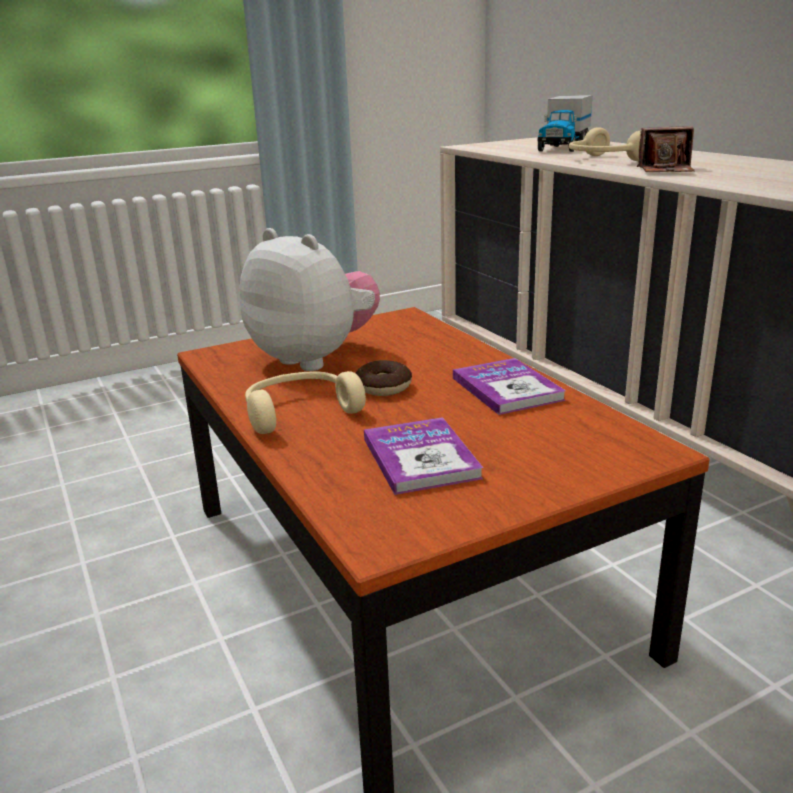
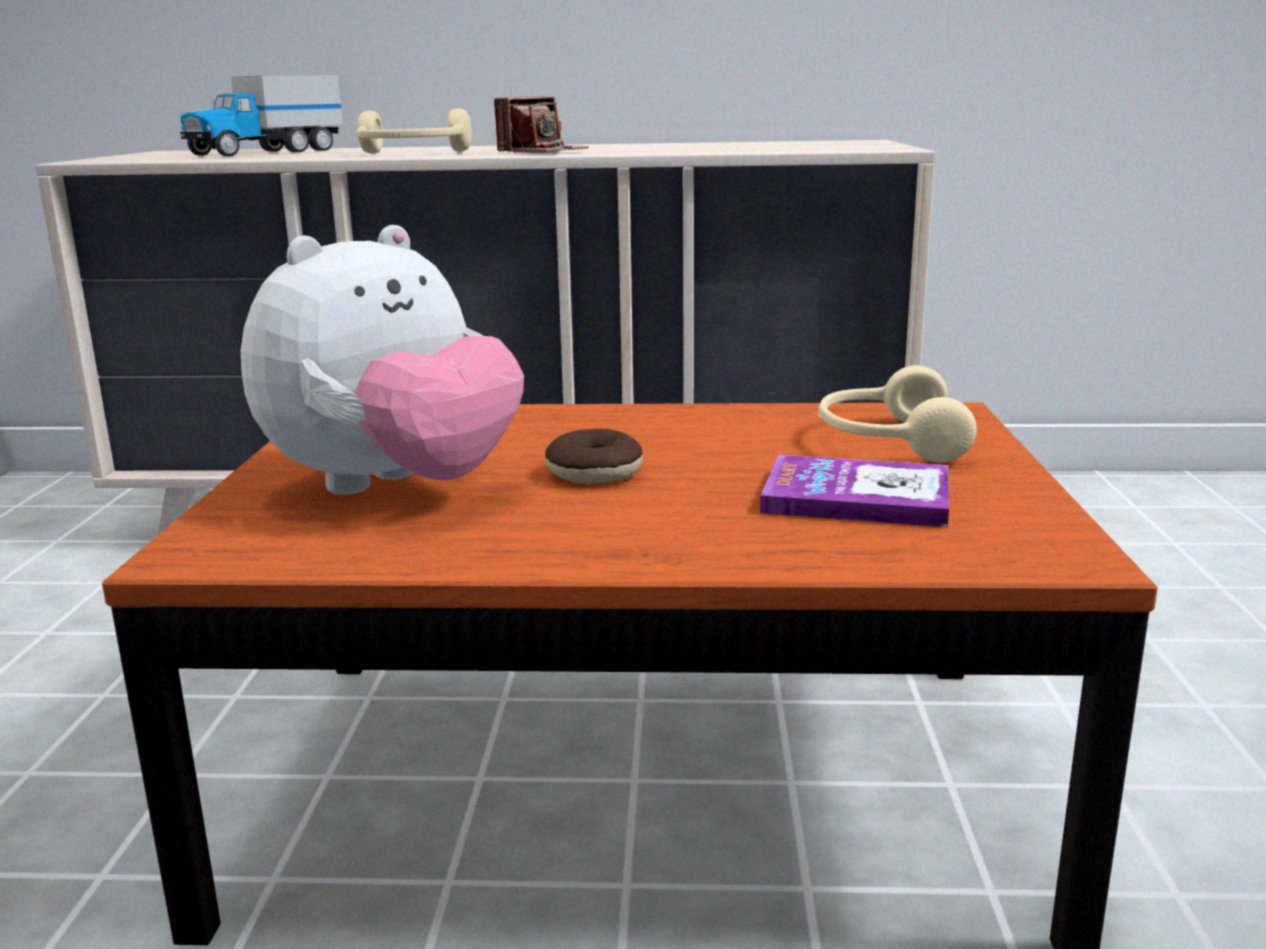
camera: 60 degrees left, 5 degrees down
(299, 412) = (599, 531): beige headphones -> beige headphones (887, 441)
(314, 358) = (394, 488): plush toy -> plush toy turned 150 degrees clockwise
(507, 389) = (708, 424): book -> none
(563, 147) = (265, 152): toy truck -> toy truck turned 75 degrees clockwise

